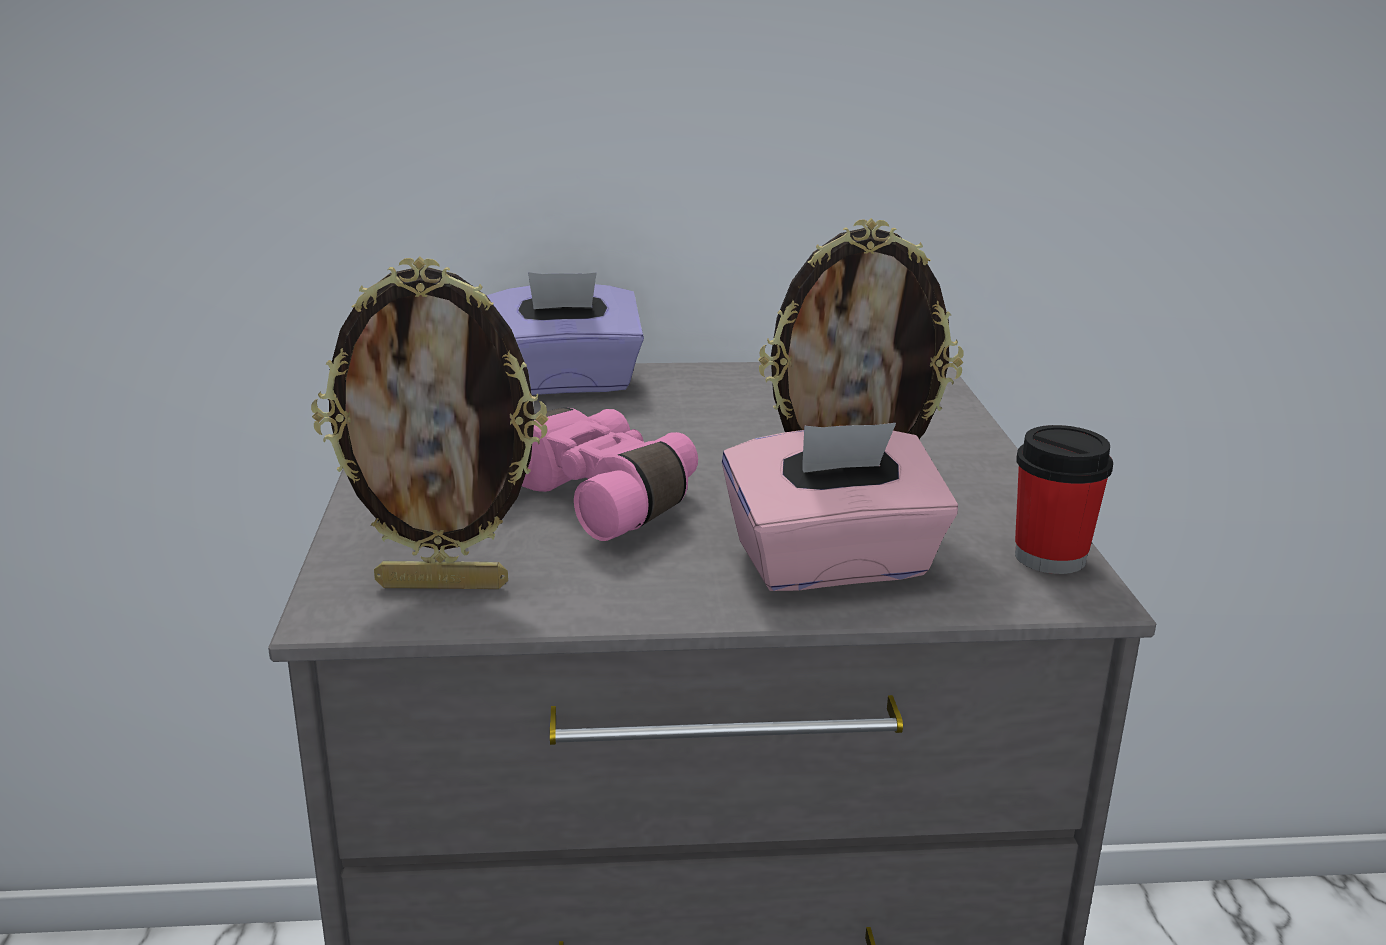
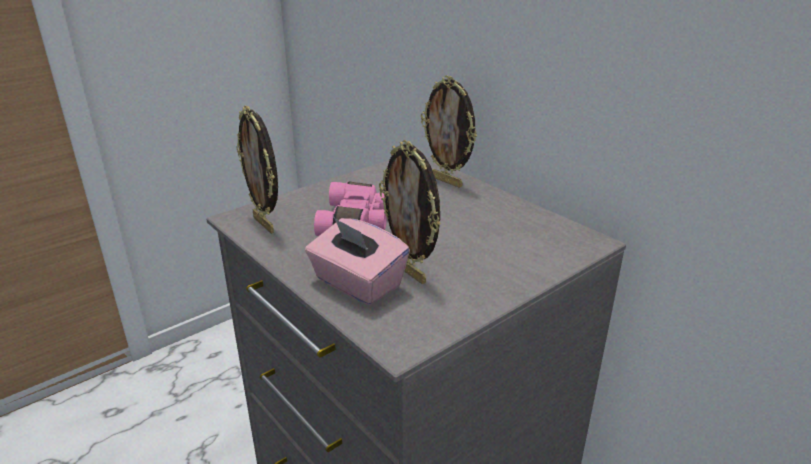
camera: 55 degrees right, 5 degrees up
(564, 383) = (447, 181): purple tissue box -> picture frame
(1050, 557) = (426, 331): cup -> none

